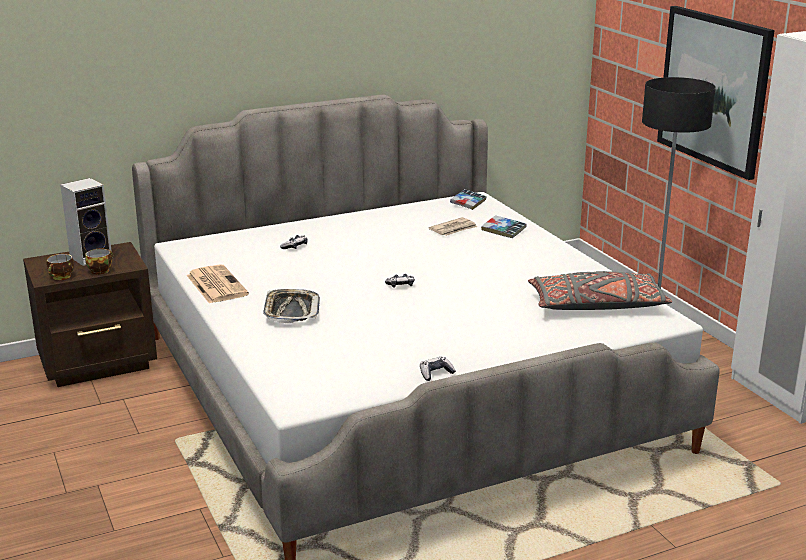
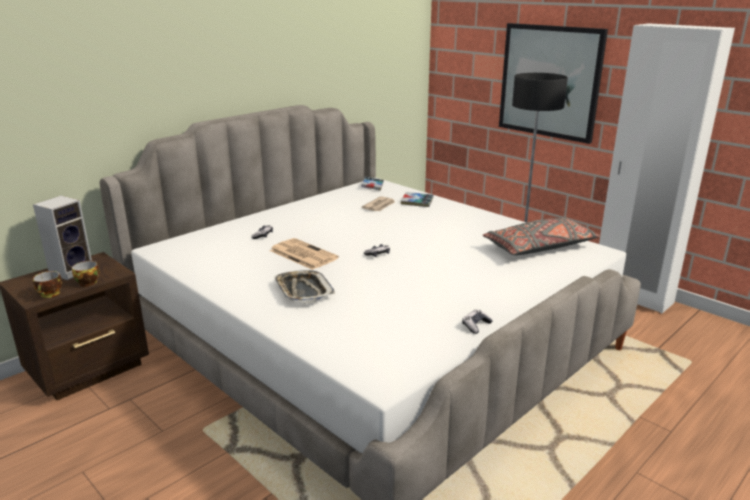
camera: 20 degrees left, 0 degrees up
(215, 285) = (216, 278): newspaper -> newspaper (302, 254)

